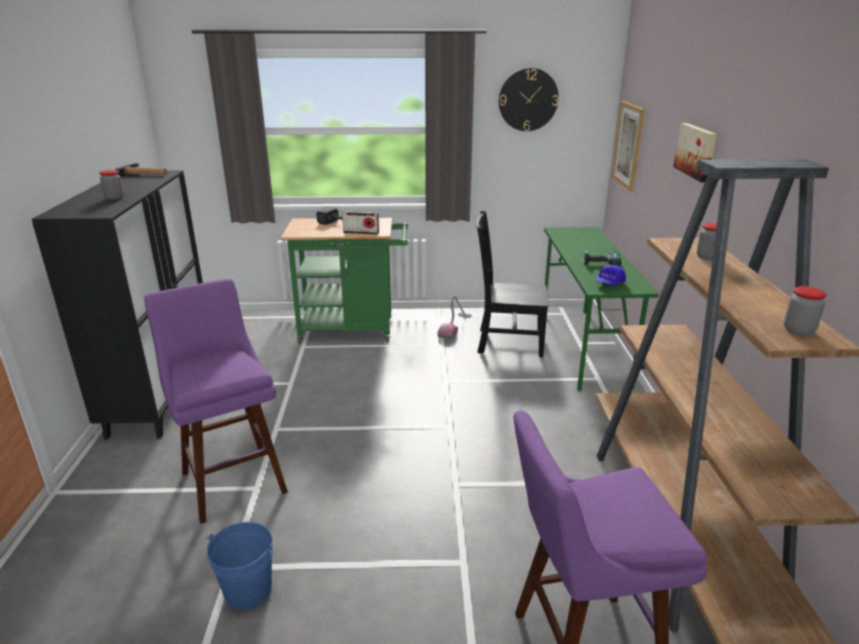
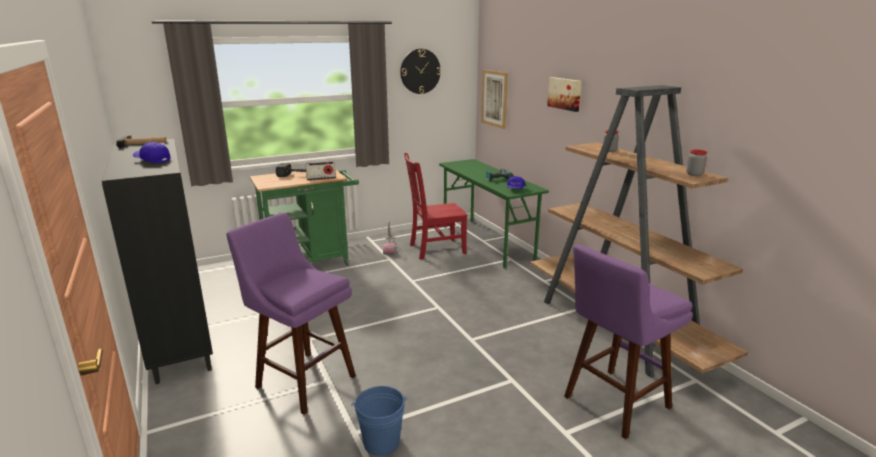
camera: 25 degrees left, 5 degrees down
(114, 198) = (152, 160): jar -> blue cap
(507, 342) = (435, 249): black chair -> red chair

